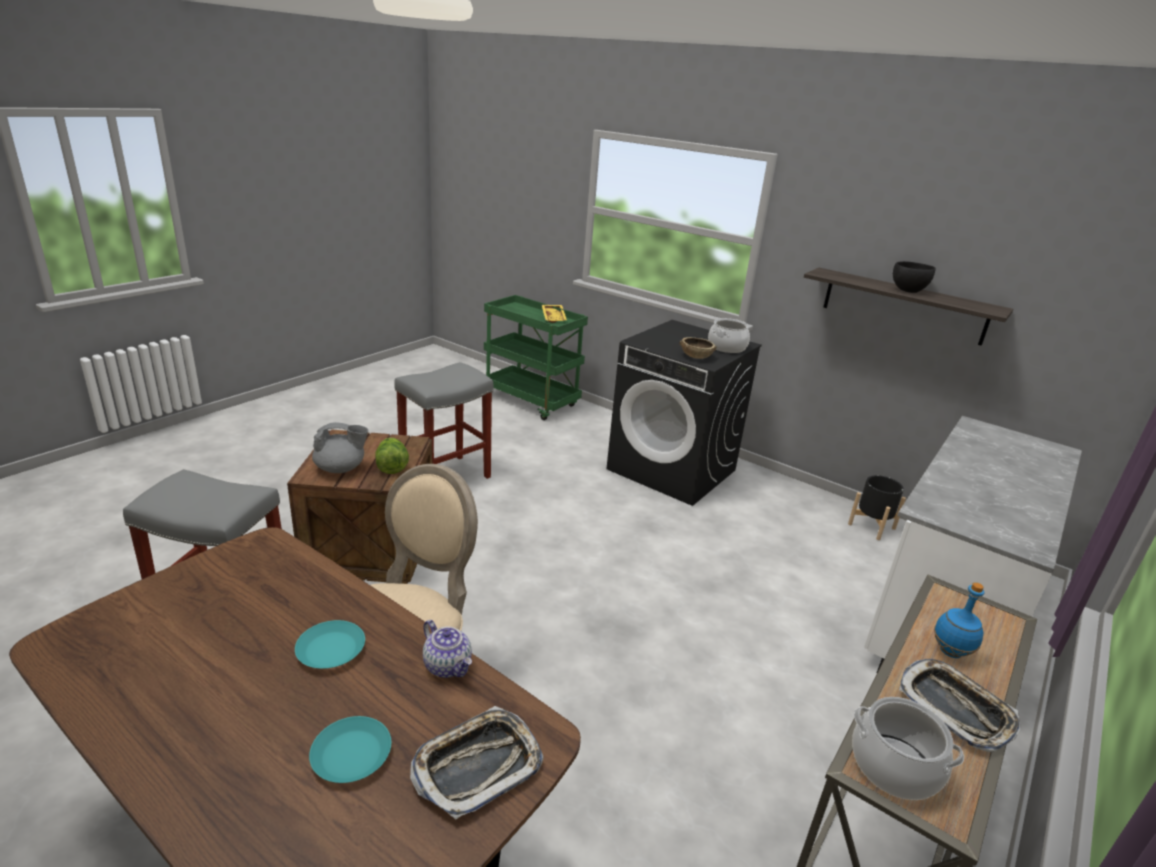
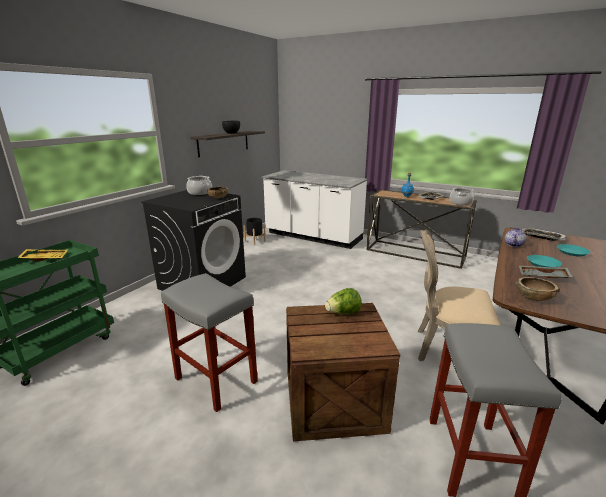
camera: 95 degrees left, 5 degrees down
(246, 564) = (534, 297): none -> brown bowl
(288, 614) = (543, 277): none -> grey tray
(341, 468) = (361, 335): grey teapot -> none

